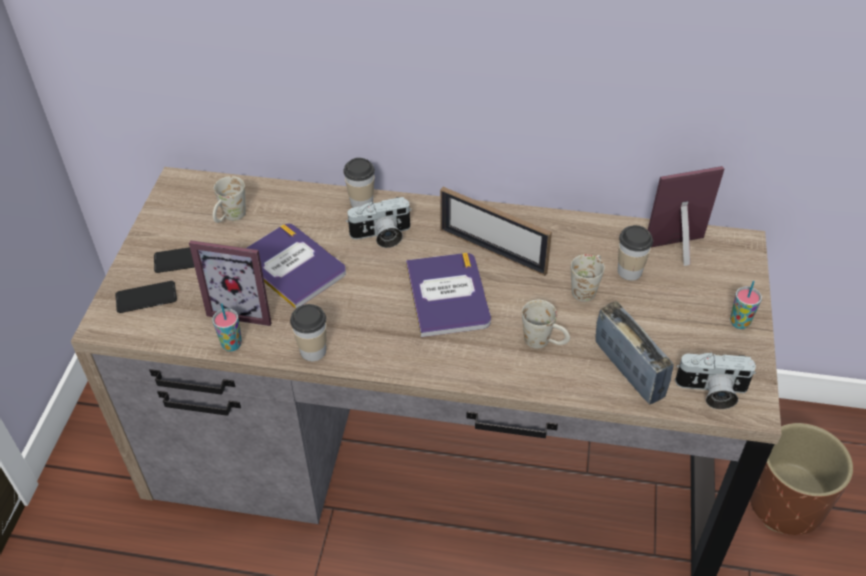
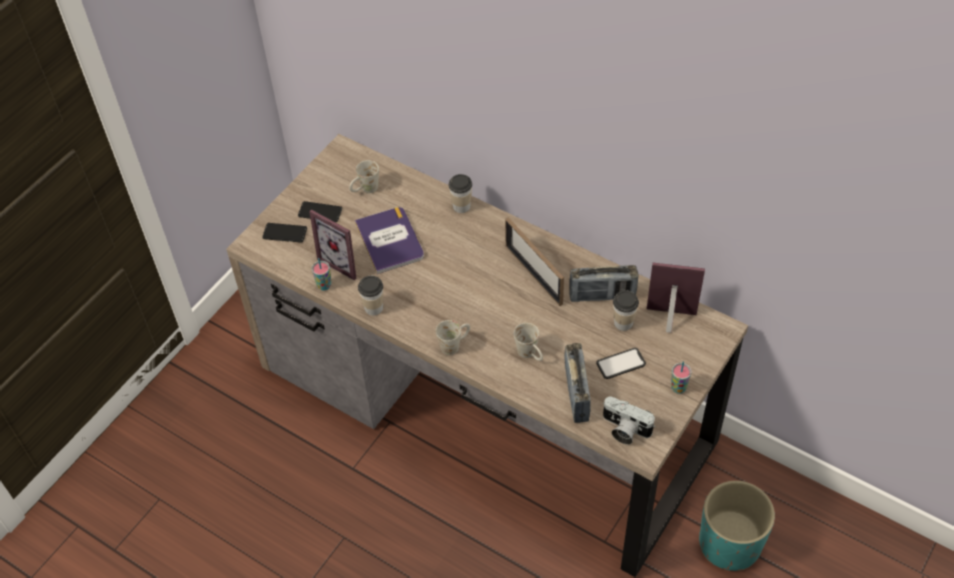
camera: 25 degrees right, 5 degrees up
(381, 236) = (462, 237): camera -> none
(448, 295) = (483, 298): book -> none
(586, 249) = (602, 295): none -> radio
(586, 287) = (584, 324): white mug -> white mug (454, 344)
(657, 317) = (620, 364): none -> phone
(786, 504) = (730, 544): brown planter -> turquoise planter

